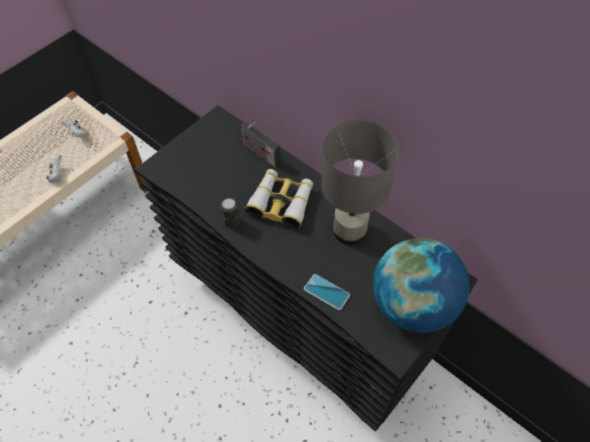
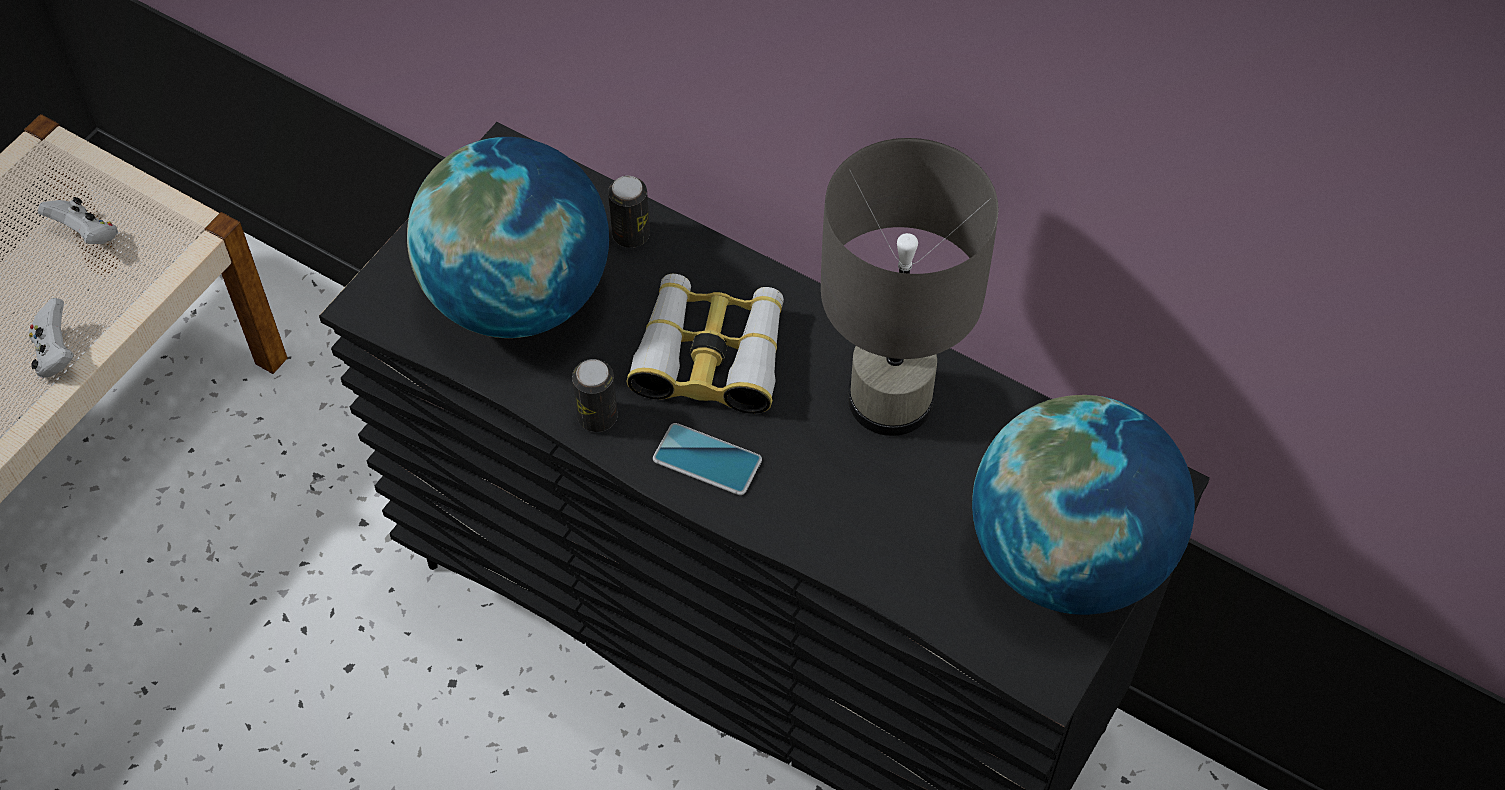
camera: 10 degrees left, 0 degrees up
(211, 171) = (518, 297): none -> globe
(259, 152) = (631, 234): radio -> can
(326, 292) = (861, 555): phone -> phone (707, 460)

